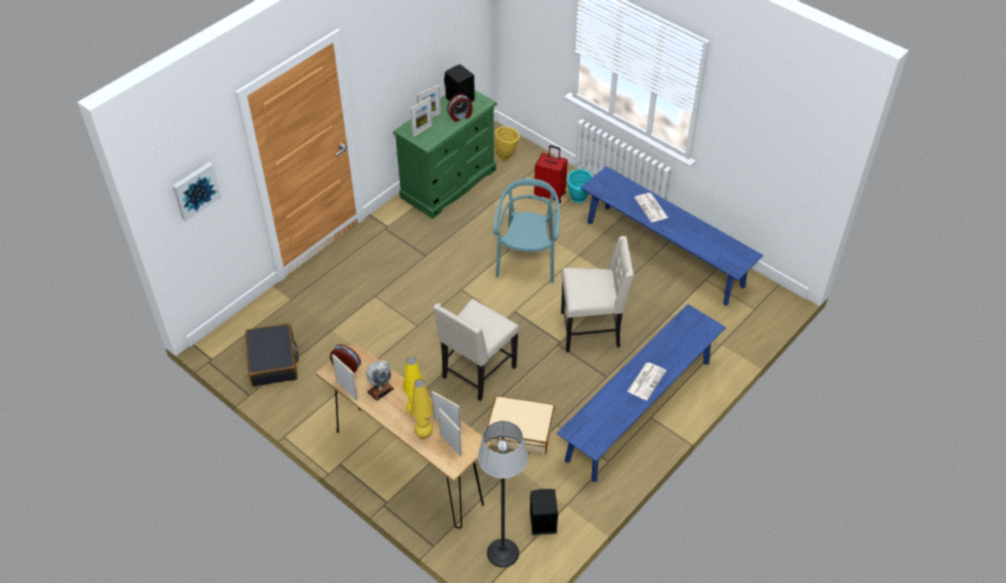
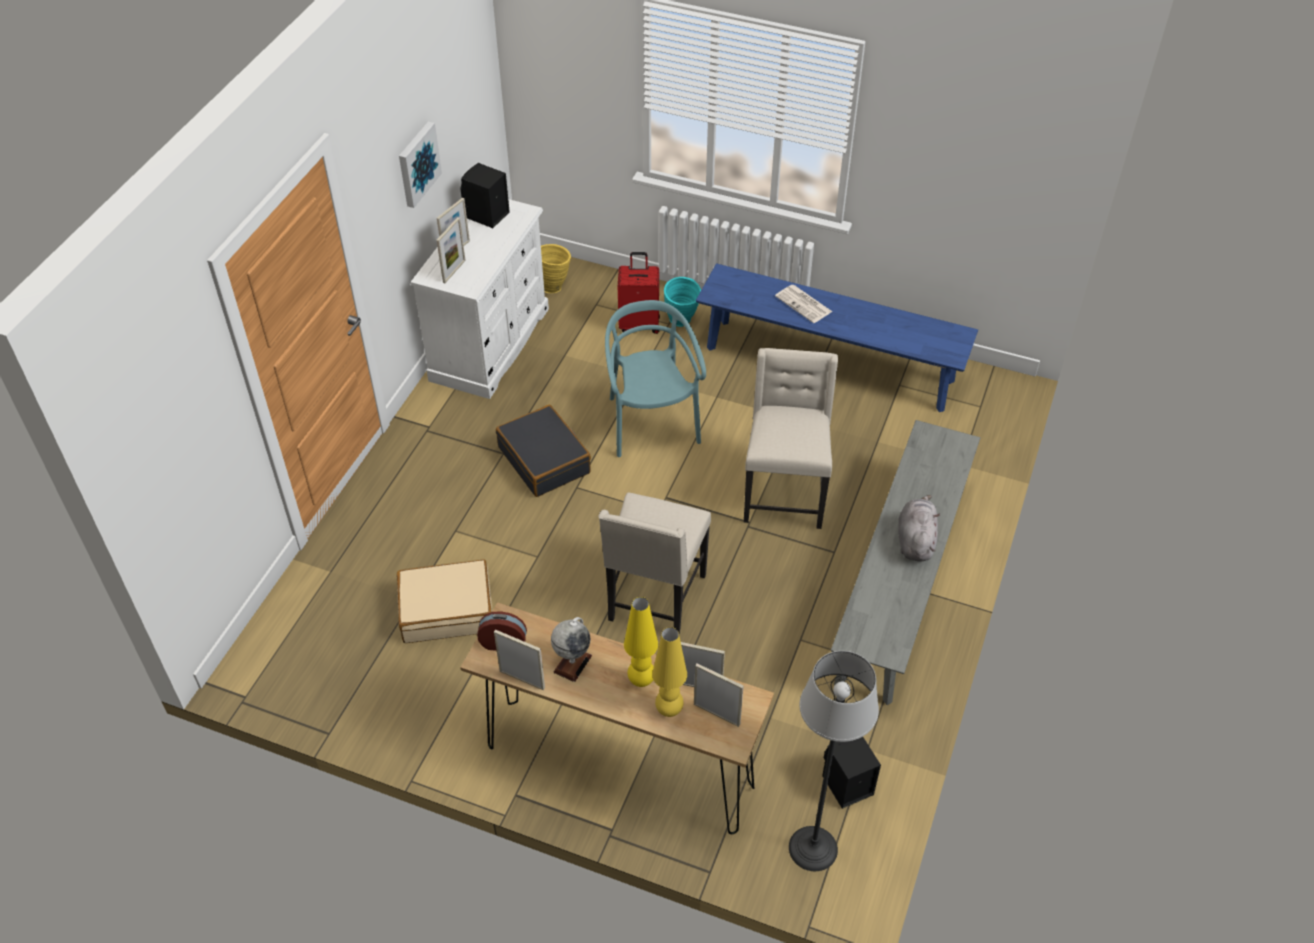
camera: 20 degrees left, 0 degrees up
(195, 190) = (176, 435): picture -> picture (417, 163)
(273, 361) = (344, 670): black suitcase -> black suitcase (544, 460)
(449, 183) = (490, 344): green dresser -> white dresser
(460, 116) = (500, 238): alarm clock -> none
(520, 431) = (754, 663): beige suitcase -> beige suitcase (446, 610)
(591, 330) = (784, 494): beige chair -> beige chair turned 60 degrees counterclockwise
(639, 410) = (900, 585): blue bench -> grey bench
(646, 381) = (915, 540): newspaper -> grey plush toy

